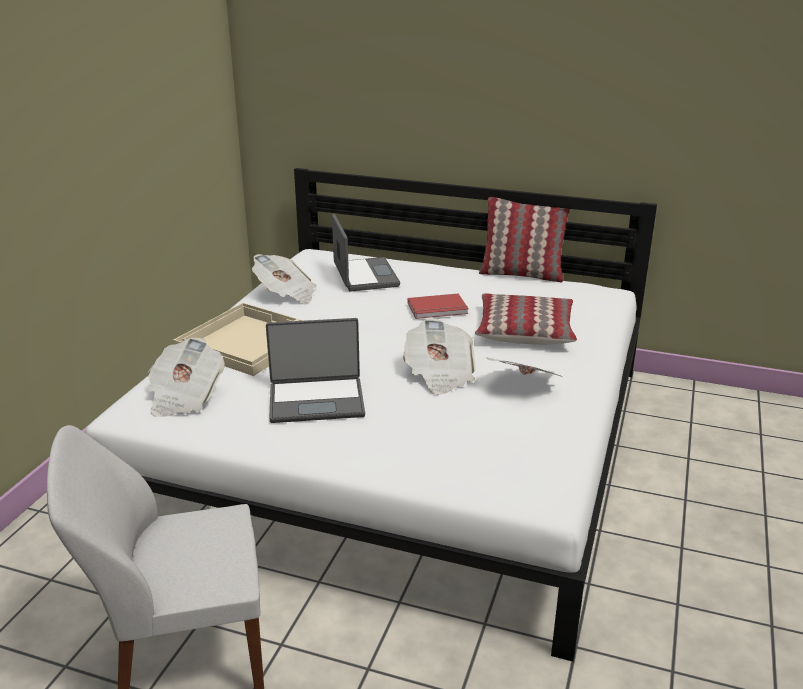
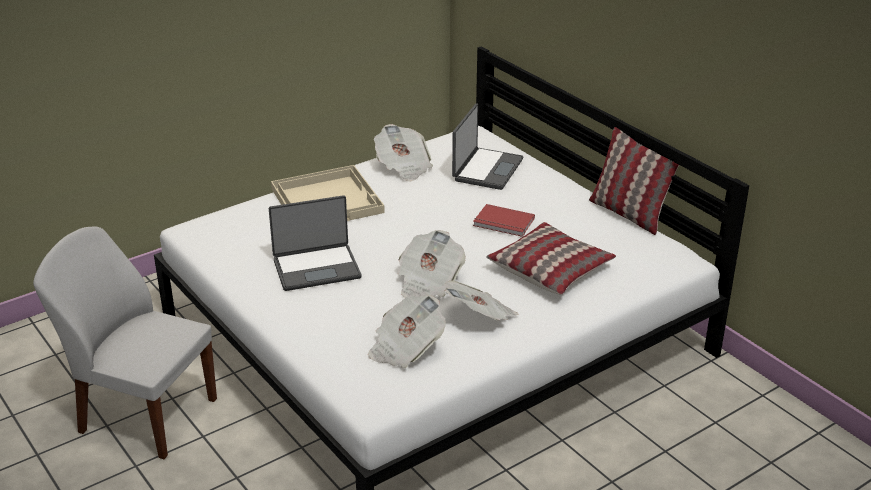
camera: 35 degrees right, 5 degrees up
(184, 397) = (237, 231): newspaper -> newspaper (405, 348)
(316, 400) = (316, 268): laptop -> laptop turned 45 degrees counterclockwise

